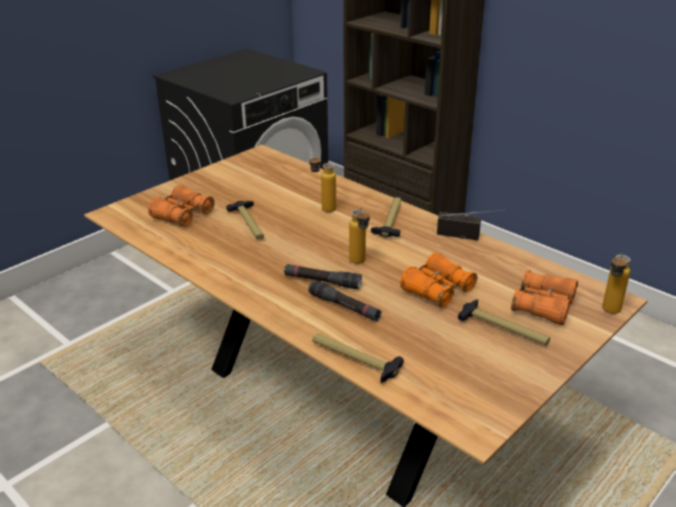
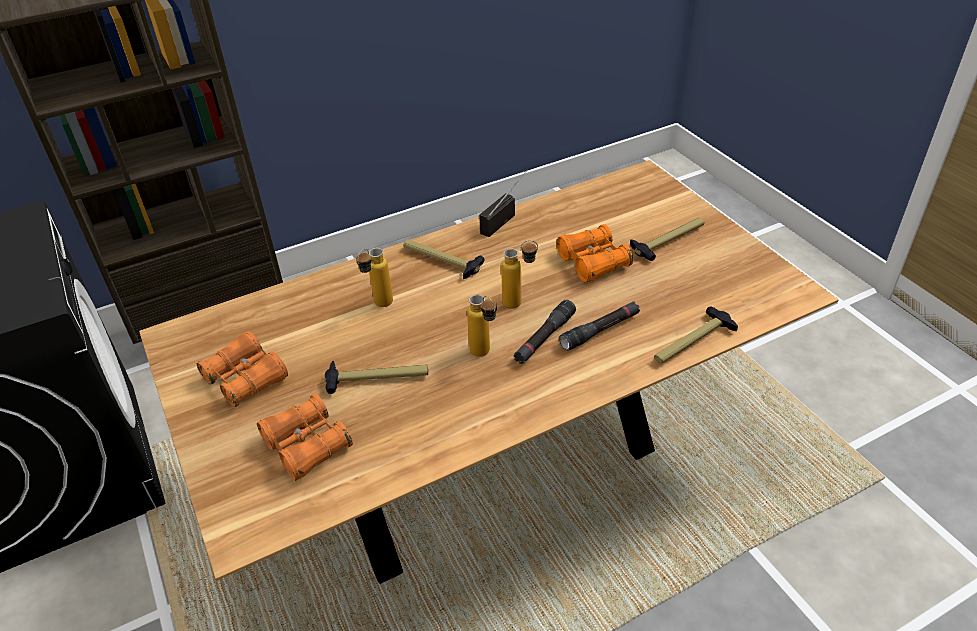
camera: 70 degrees left, 10 degrees up
(543, 306) = (641, 211): orange binoculars -> orange binoculars (246, 379)
(609, 313) = (662, 182): bottle -> bottle (485, 355)

